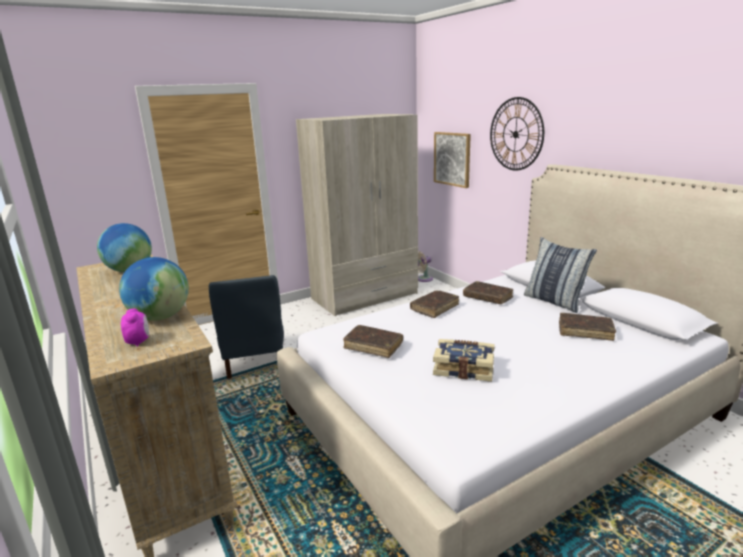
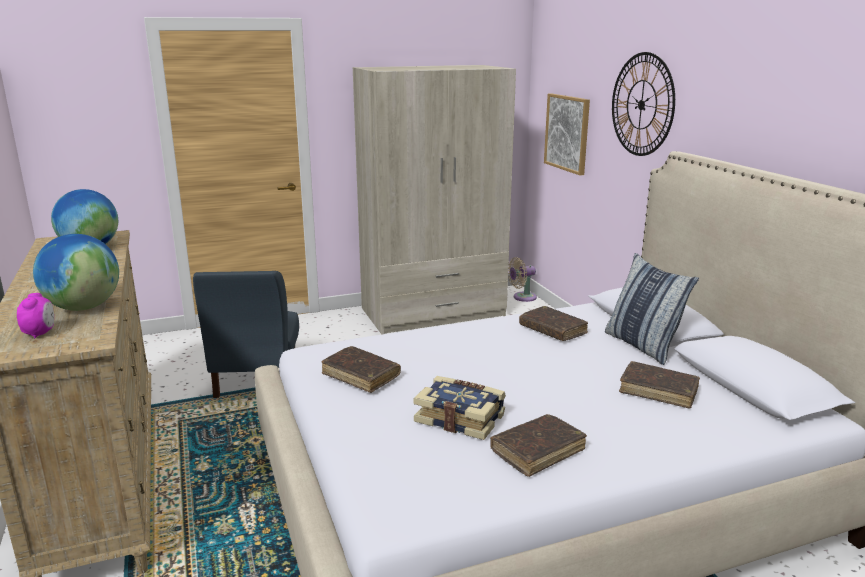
camera: 10 degrees right, 0 degrees up
(434, 308) = (471, 336): brown book -> brown book (537, 451)

